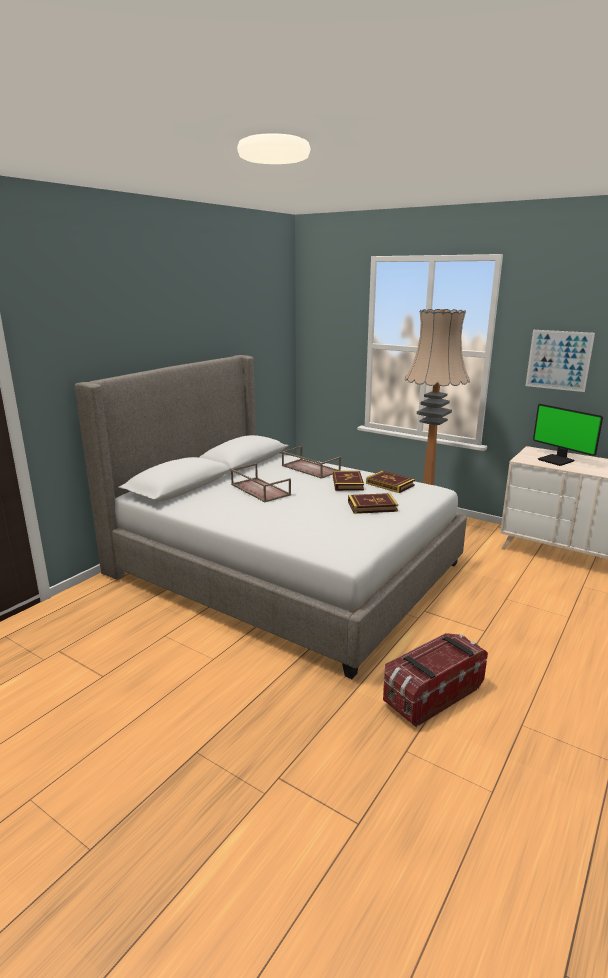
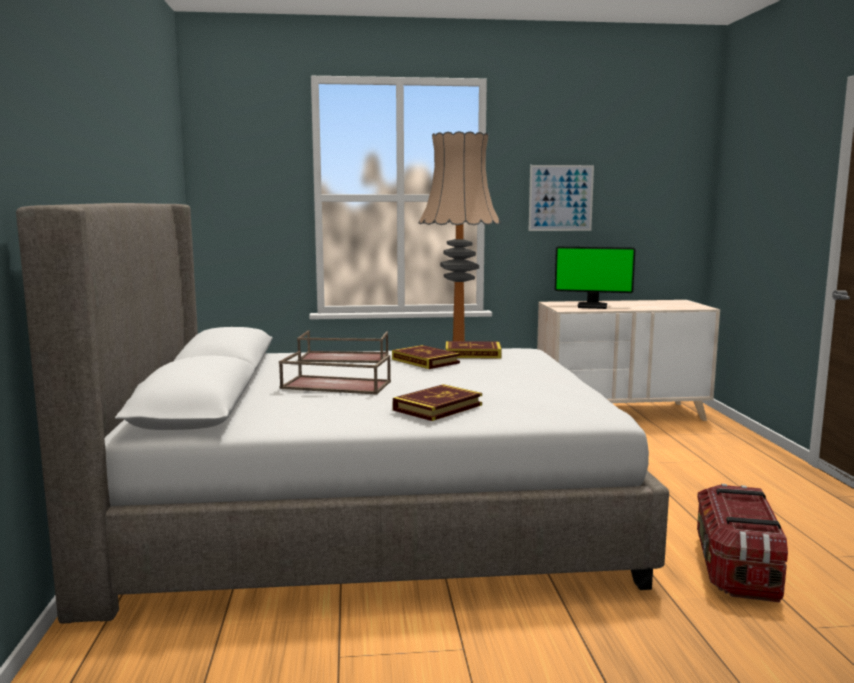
camera: 40 degrees left, 10 degrees down
(372, 506) = (507, 372): book -> book (437, 407)

